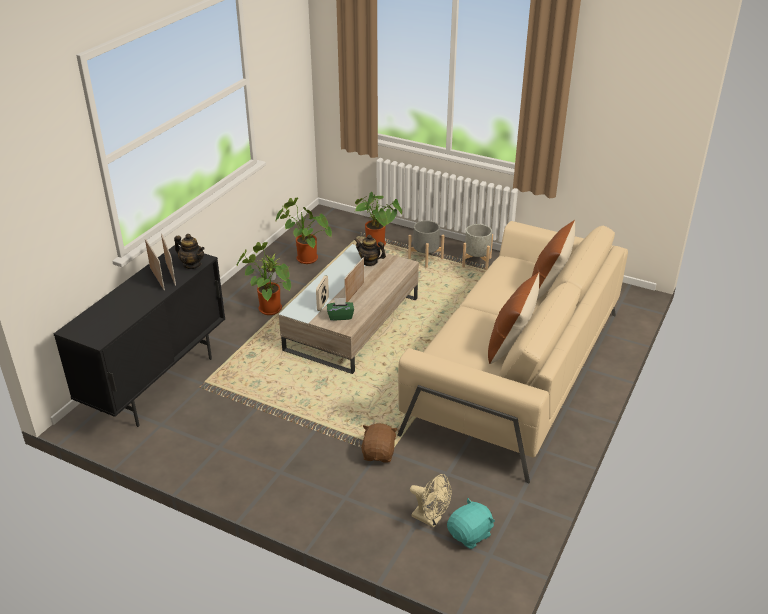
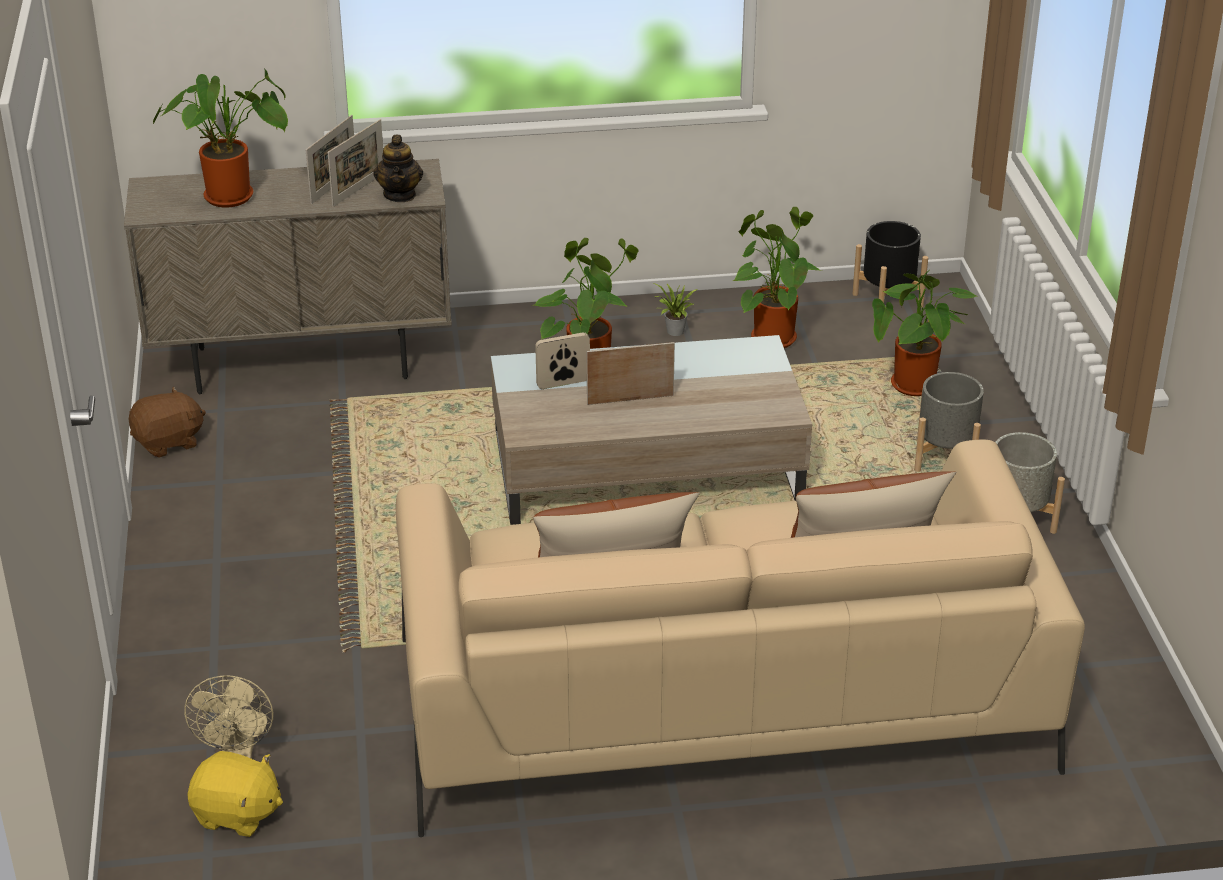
camera: 55 degrees right, 0 degrees up
(123, 308) = (235, 196): none -> potted plant
(158, 384) = (303, 363): black cabinet -> beige cabinet
(315, 225) = (887, 300): none -> black planter
(340, 316) = (549, 414): green tissue box -> none
(369, 262) = (743, 375): teapot -> none
(379, 453) = (343, 638): brown plush toy -> brown plush toy (169, 442)
(470, 534) = (237, 814): turquoise plush toy -> yellow plush toy

